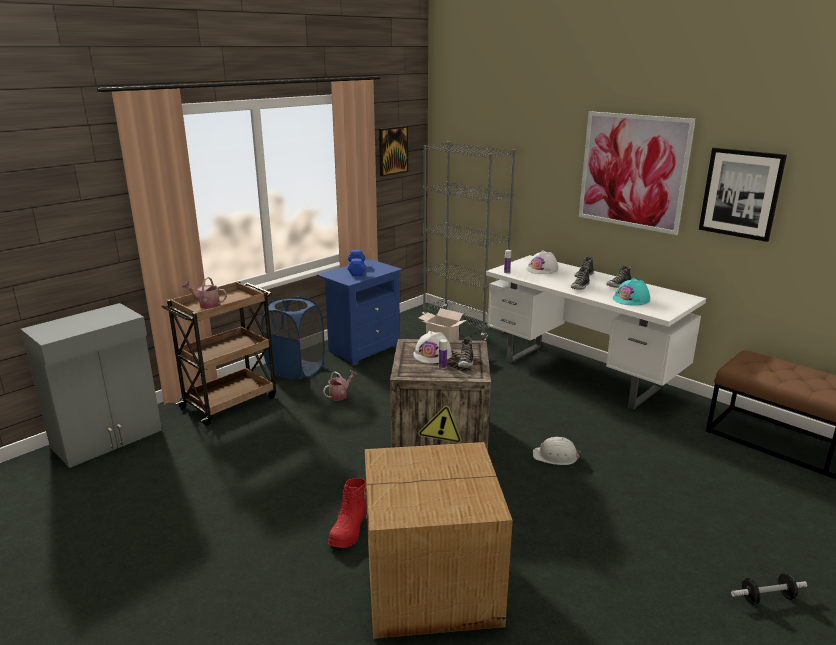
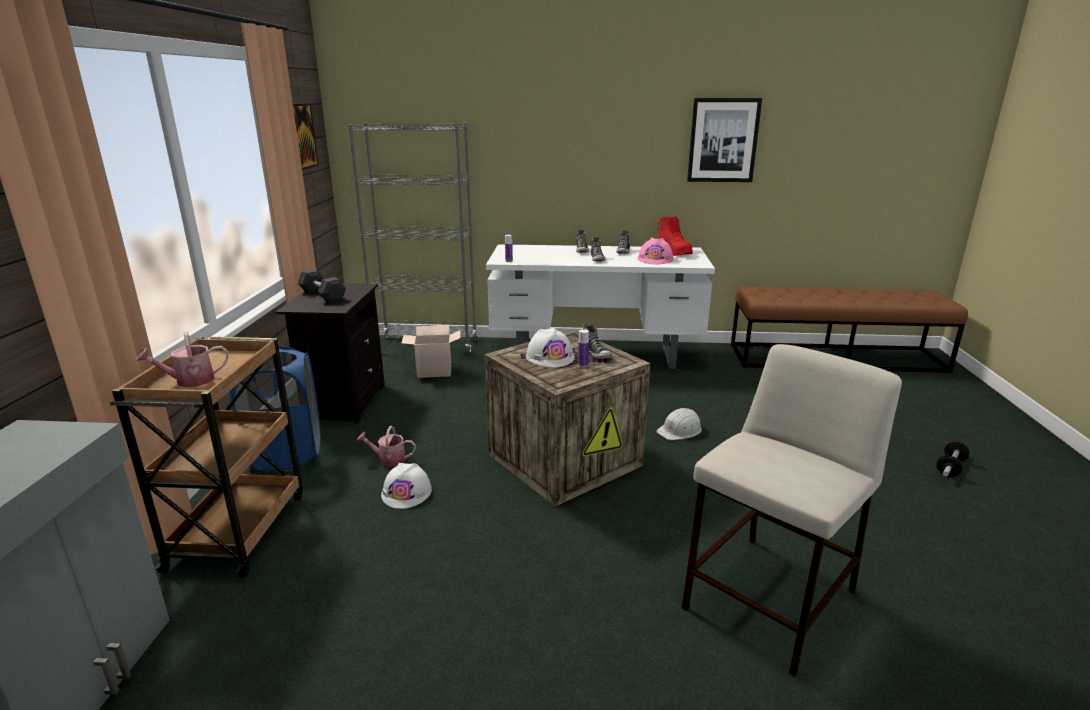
camera: 40 degrees left, 0 degrees up
(340, 395) = (388, 460): watering can -> watering can turned 90 degrees counterclockwise
(349, 530) = (618, 598): red boot -> red boot (674, 252)
(356, 270) = (323, 295): blue dumbbell -> grey dumbbell
(362, 349) = (343, 402): blue nightstand -> black nightstand
(433, 584) = (769, 601): cardboard box -> beige stool
(542, 269) = (535, 252): white hard hat -> white hard hat (407, 492)
(631, 299) = (655, 259): turquoise hard hat -> pink hard hat
(633, 171) = (612, 132): picture -> none

